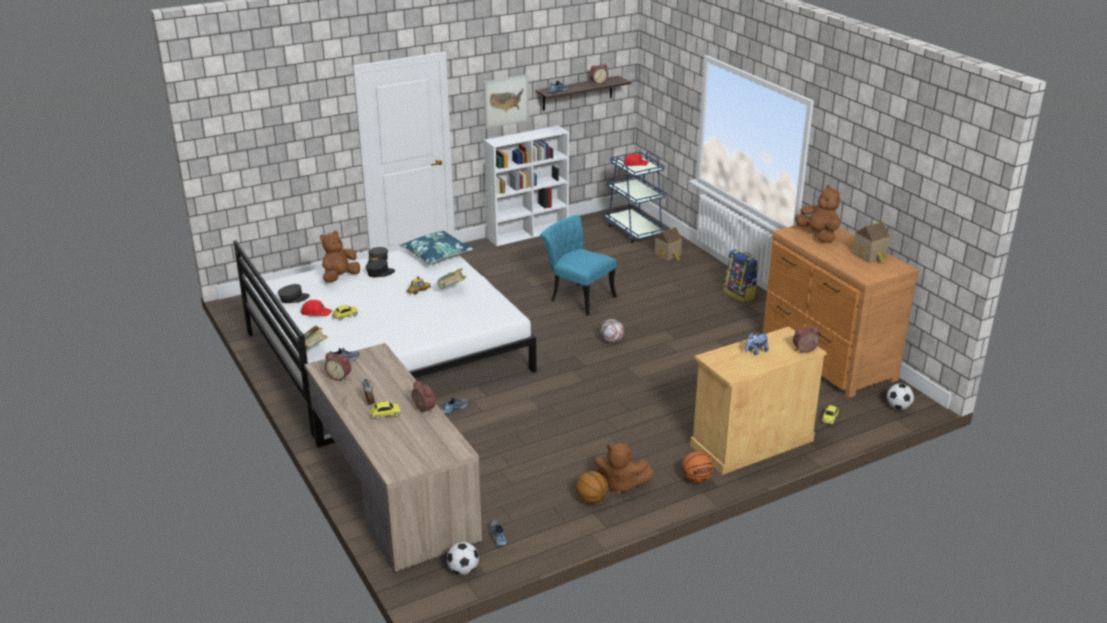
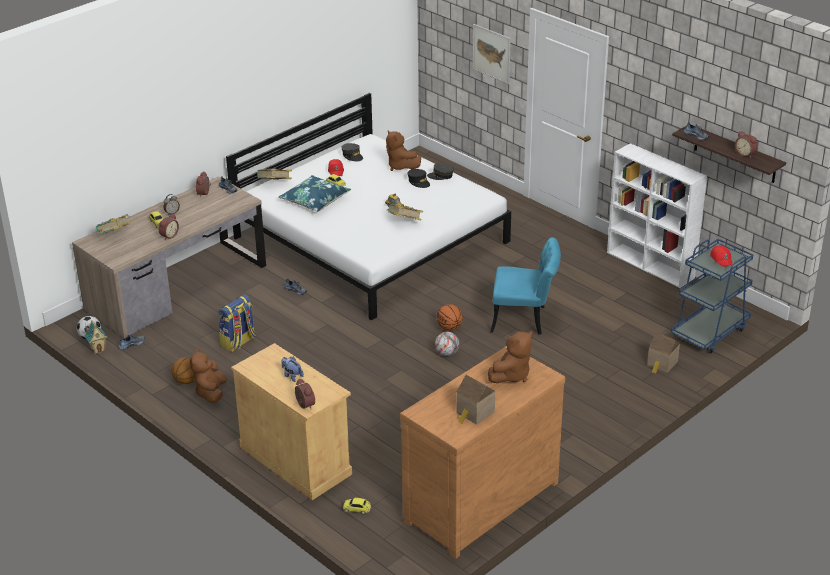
camera: 75 degrees right, 5 degrees up
(340, 277) = (400, 166): brown plush toy -> brown plush toy turned 150 degrees counterclockwise
(395, 449) = (114, 236): none -> book
(436, 255) = (470, 200): blue pillow -> blue pillow (315, 200)
(493, 565) = (98, 349): none -> toy house
(506, 101) = (658, 118): picture -> picture (491, 53)
(577, 297) = (525, 319): turquoise chair -> turquoise chair turned 75 degrees clockwise
(696, 479) = (229, 433): basketball -> basketball (449, 327)
(740, 295) = (594, 426): backpack -> backpack (238, 342)
(898, 407) = (397, 559): football -> none

